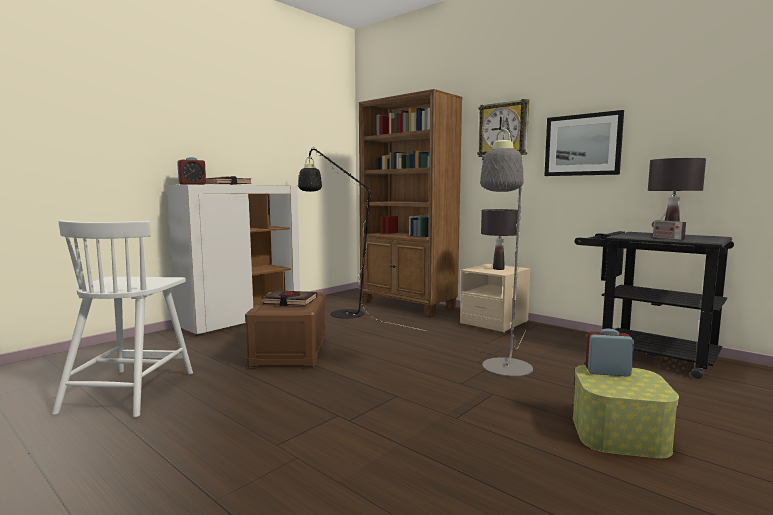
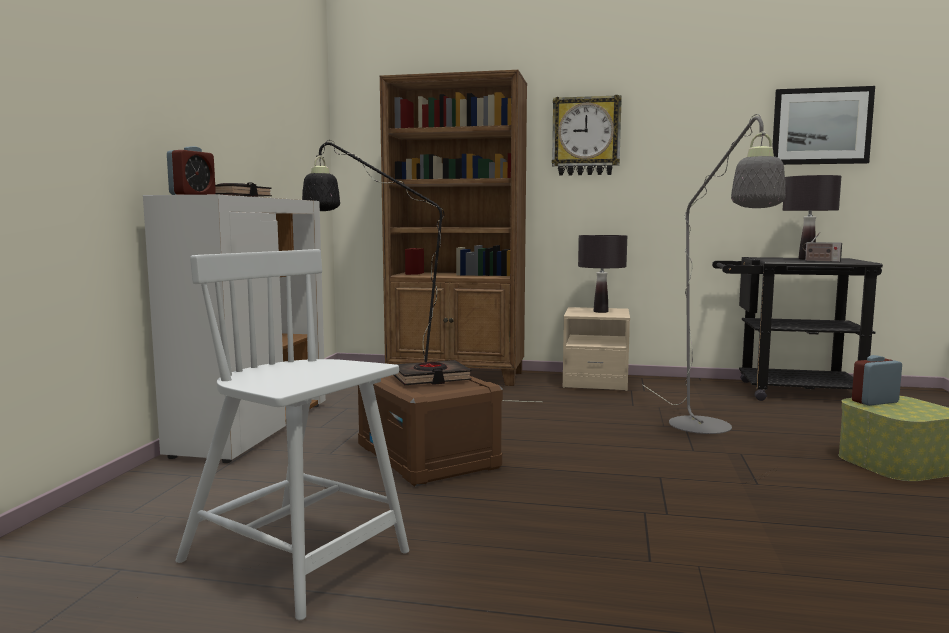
camera: 30 degrees left, 0 degrees up
(130, 390) = (297, 558): white chair -> white chair turned 150 degrees clockwise
(582, 145) = (690, 156): picture -> picture (821, 126)

